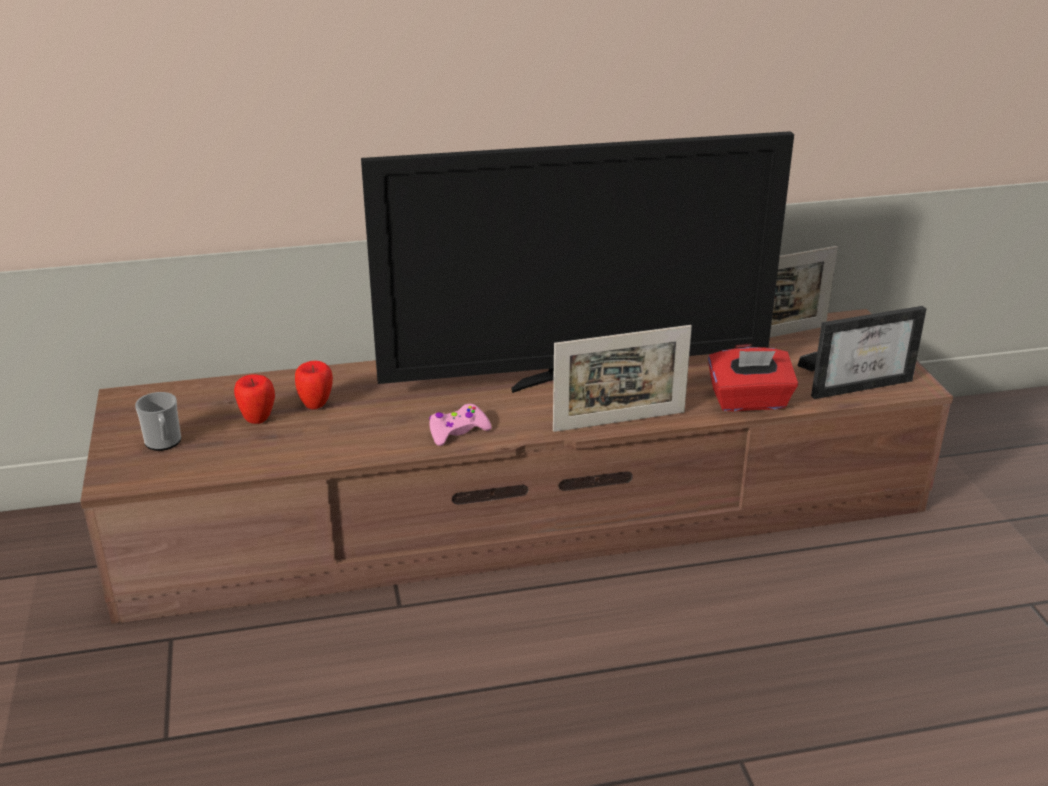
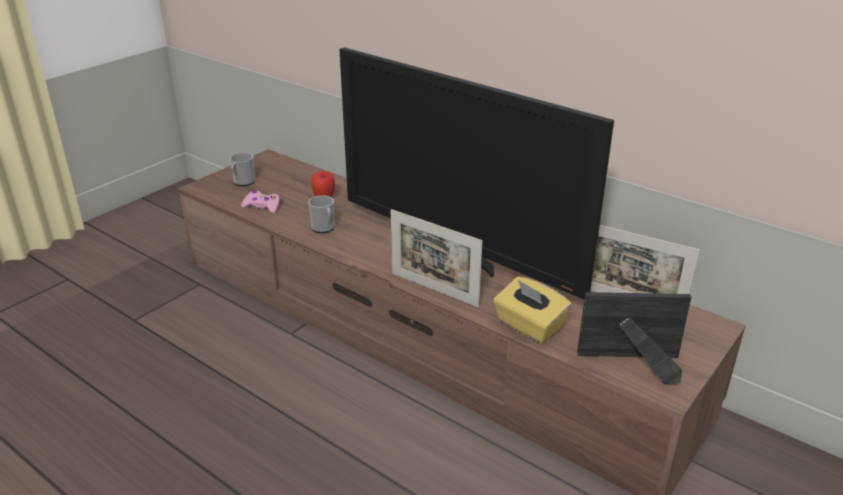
camera: 50 degrees right, 0 degrees up
(257, 419) = (291, 192): apple -> none
(388, 433) = (324, 228): none -> mug
(457, 431) = (352, 246): pink game controller -> pink game controller (262, 206)
(749, 401) = (529, 326): red tissue box -> yellow tissue box
(857, 383) = (627, 362): picture frame -> picture frame turned 150 degrees clockwise

